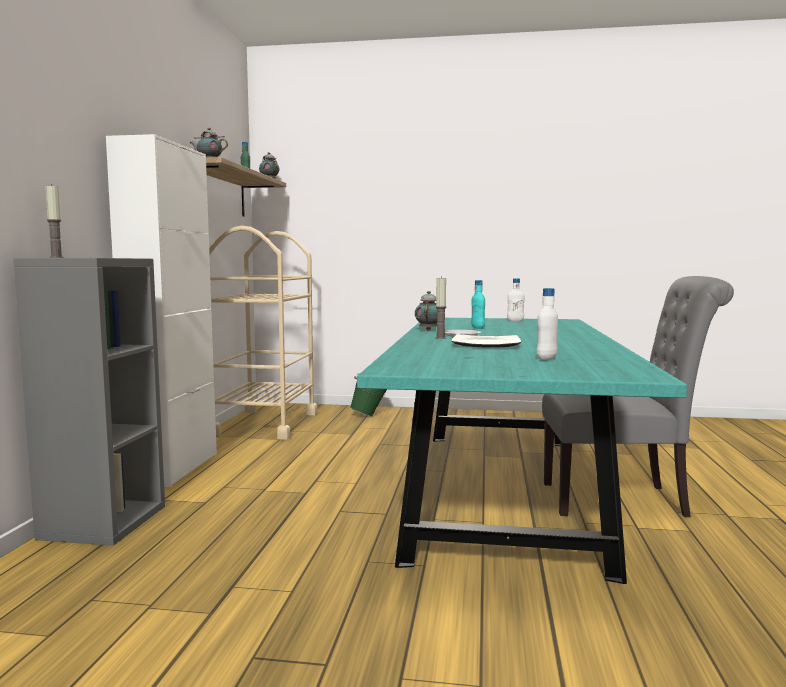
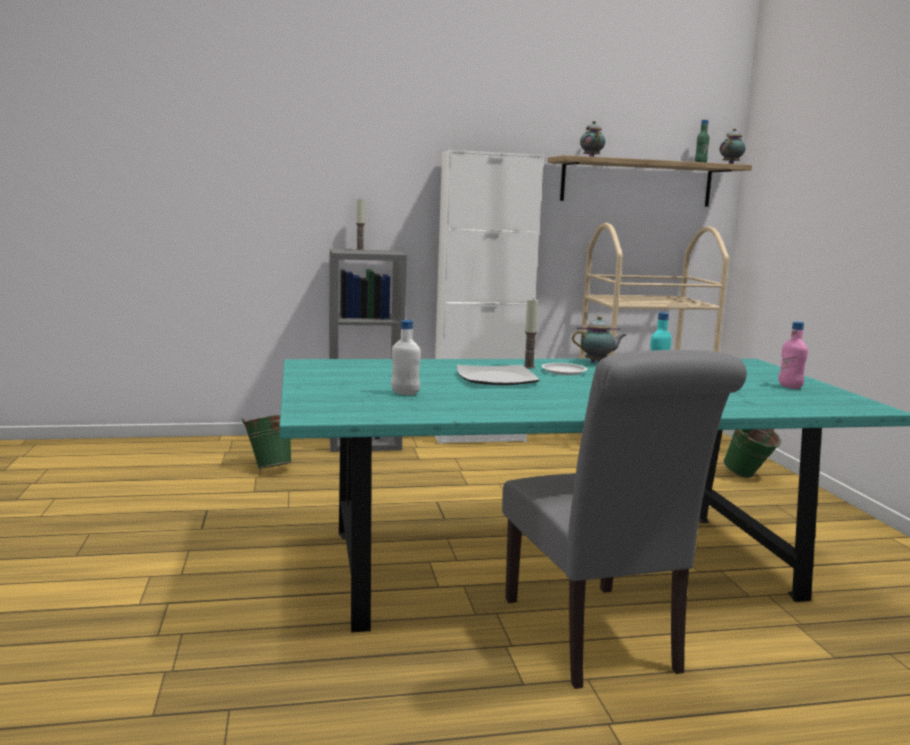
camera: 70 degrees right, 5 degrees up
(122, 593) = (270, 467): none -> green bucket
(515, 321) = (790, 387): white bottle -> pink bottle

